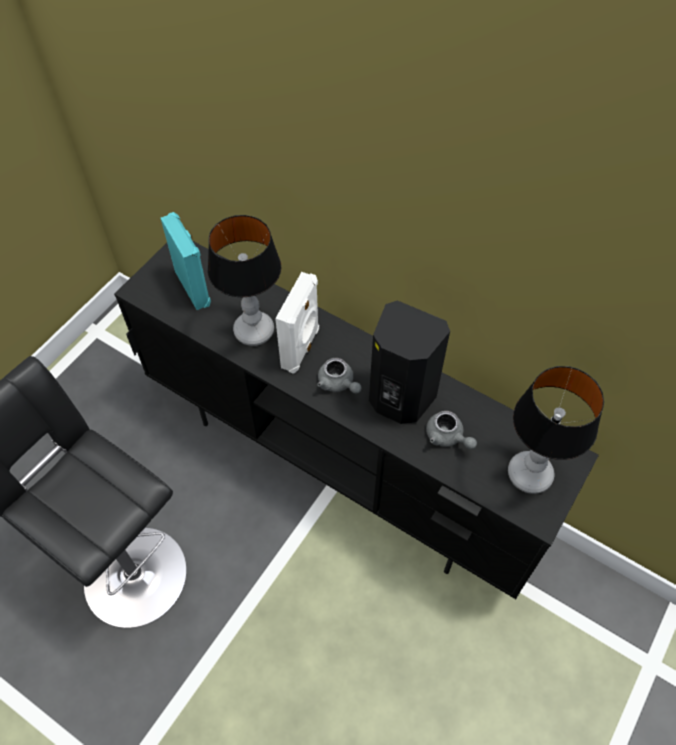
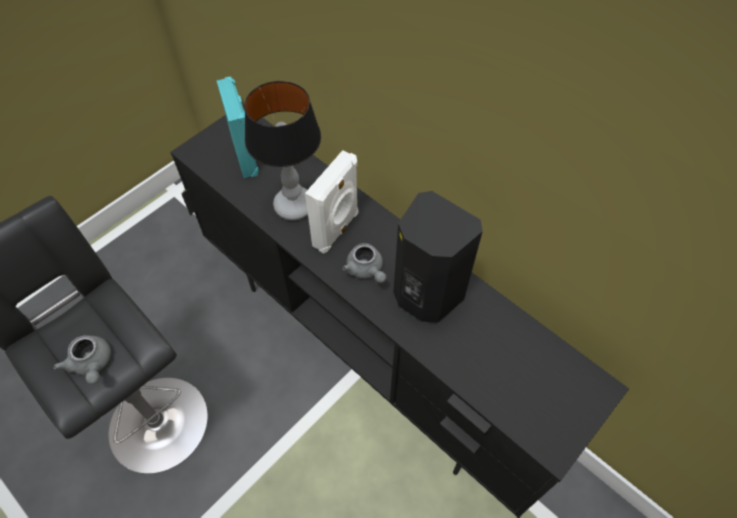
camera: 10 degrees right, 0 degrees up
(447, 437) = (468, 343): grey teapot -> grey teapot (92, 364)
(529, 473) = (549, 396): table lamp -> none

